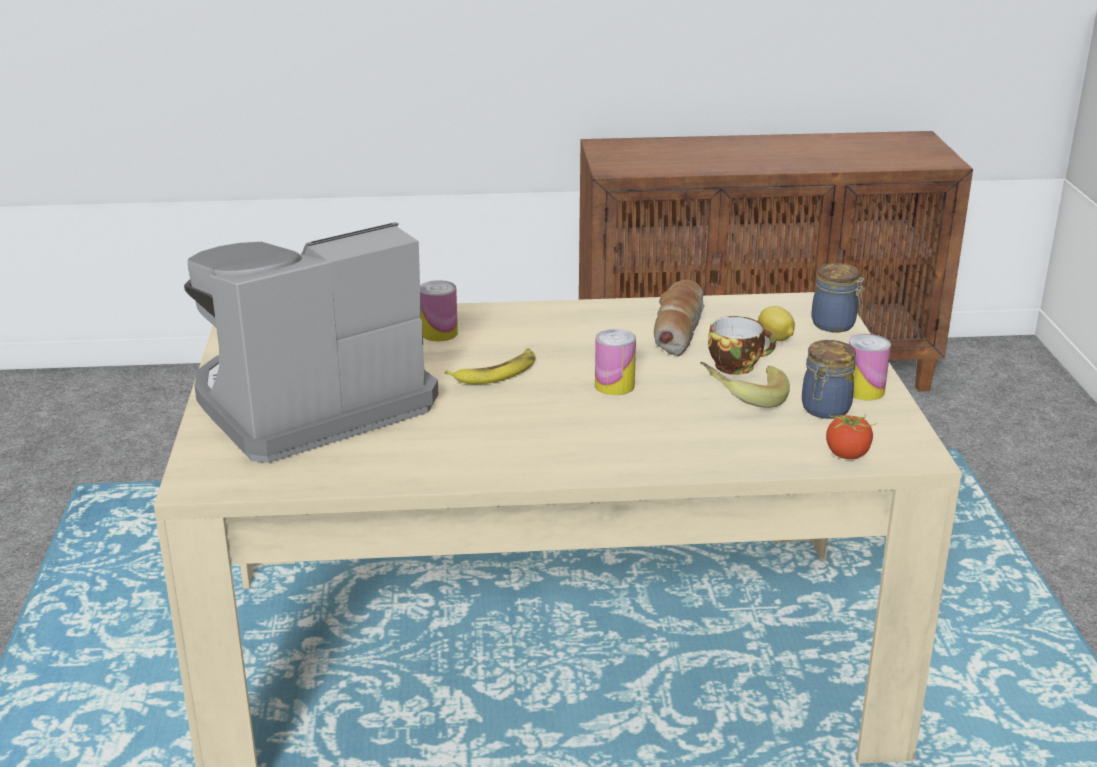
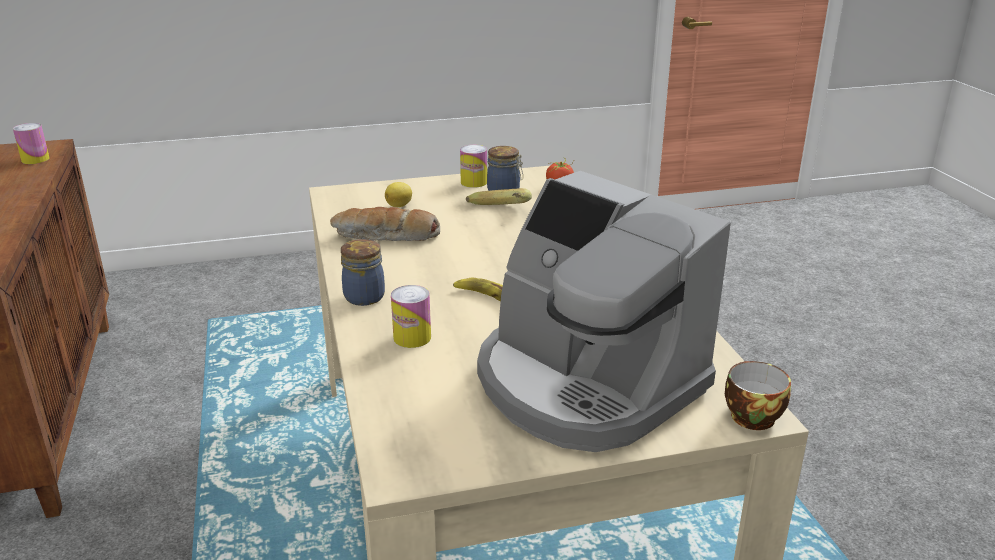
camera: 100 degrees left, 0 degrees up
(614, 385) = (494, 254): can -> can (35, 159)
(737, 365) = (448, 216): cup -> cup (749, 415)
(835, 325) = (372, 189): jar -> jar (365, 296)

